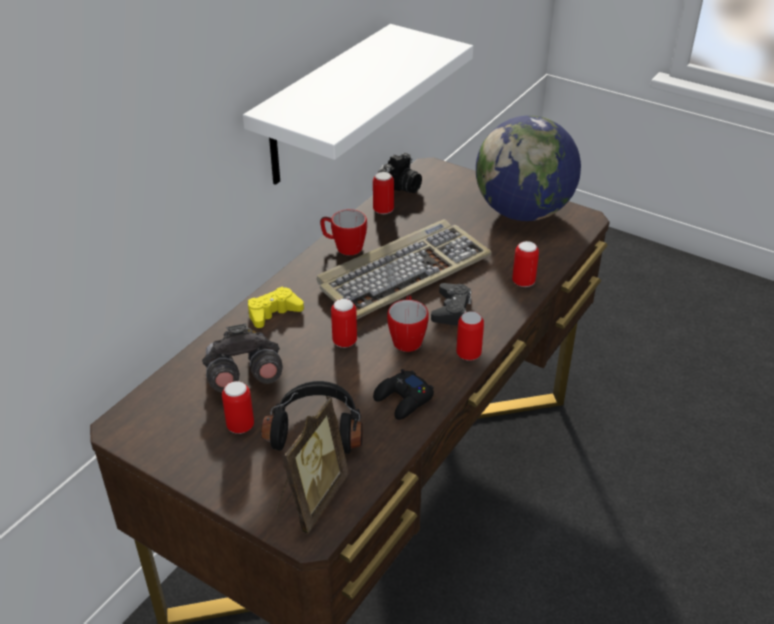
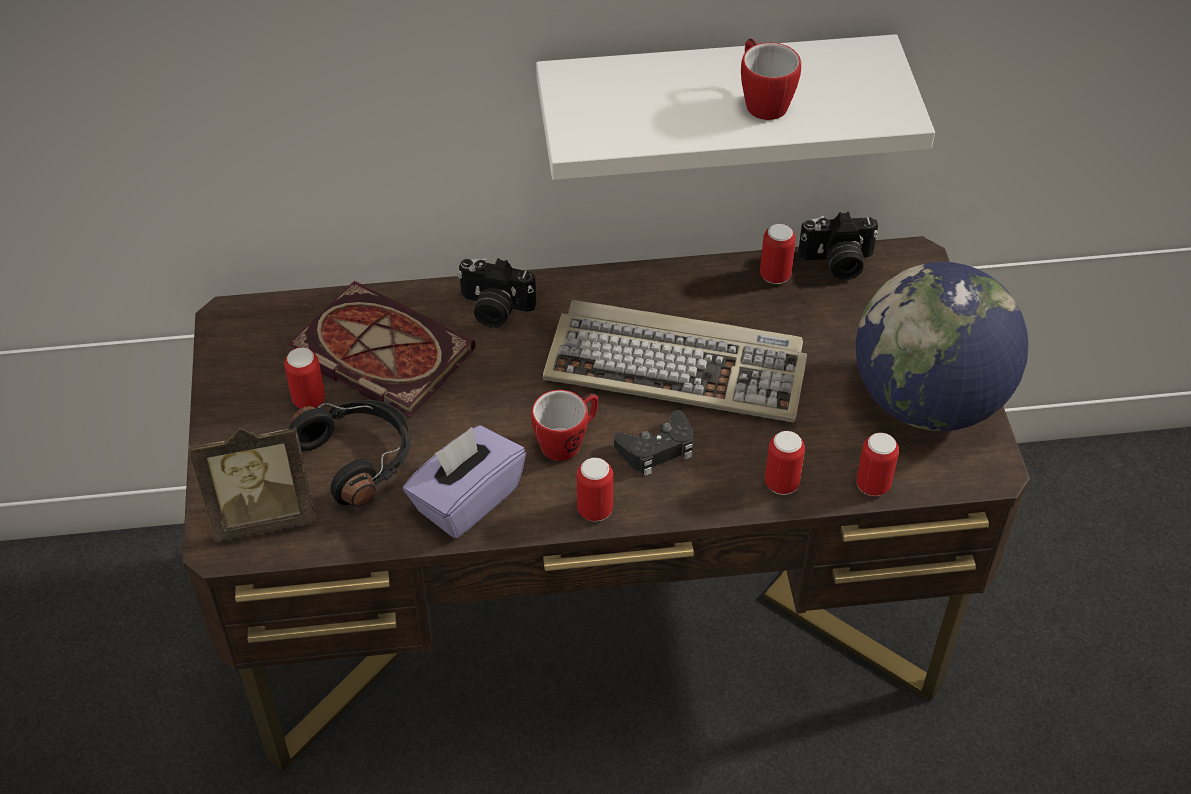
camera: 50 degrees right, 10 degrees up
(242, 376) = (377, 353): grey binoculars -> book
(273, 312) = (494, 309): yellow game controller -> camera
(344, 247) = (666, 289): mug -> mug (762, 101)
(344, 341) = (508, 394): can -> can (873, 485)
(403, 400) = (466, 499): black game controller -> purple tissue box

